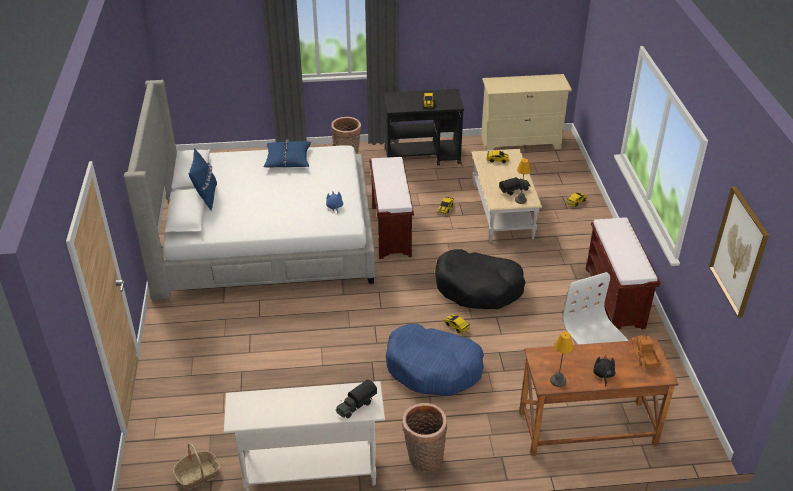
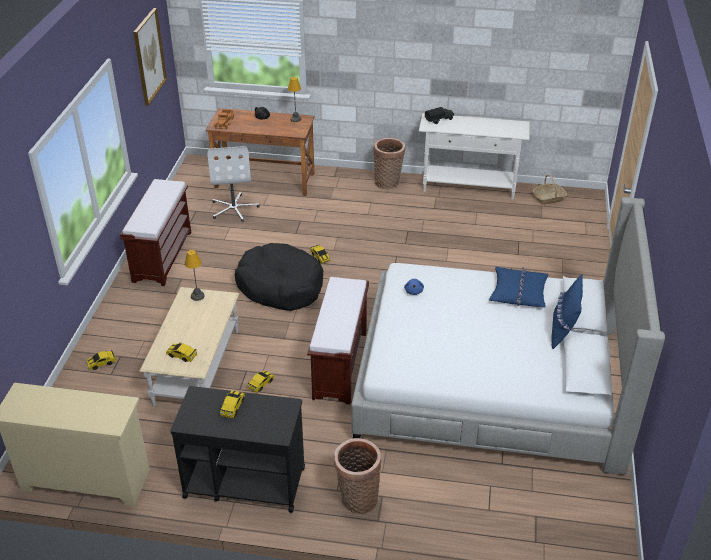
camera: 165 degrees left, 0 degrees up
(288, 159) = (458, 370): blue pillow -> blue pillow (518, 292)
(433, 368) = (356, 231): blue dog bed -> none
(514, 190) = (194, 309): toy truck -> none

